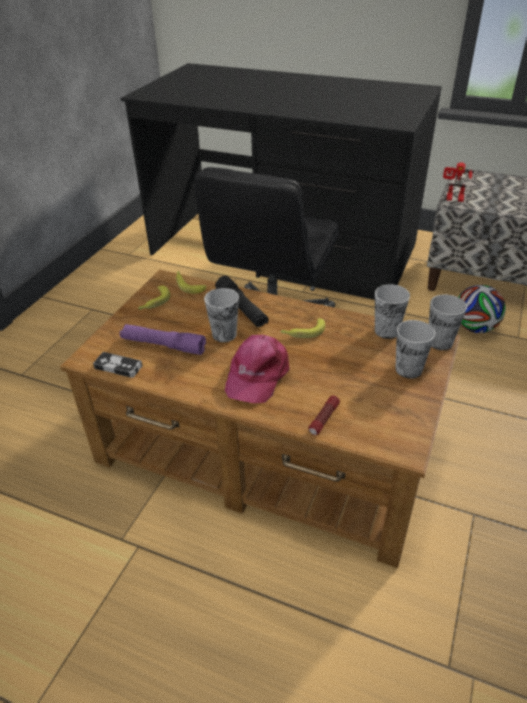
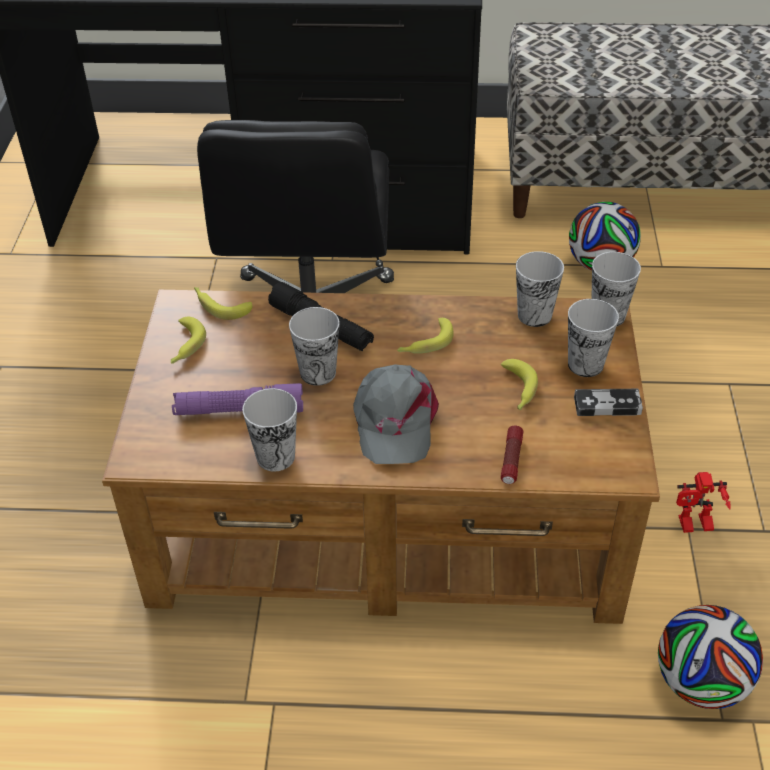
camera: 20 degrees left, 5 degrees up
(118, 367) = (193, 459): game controller -> game controller (607, 405)
(168, 378) = (275, 457): none -> cup
(256, 374) = (394, 421): pink cap -> grey cap
(351, 375) = (518, 390): none -> banana
(441, 632) = (700, 682): none -> football
(453, 199) = (535, 81): toy robot -> toy robot (694, 527)

